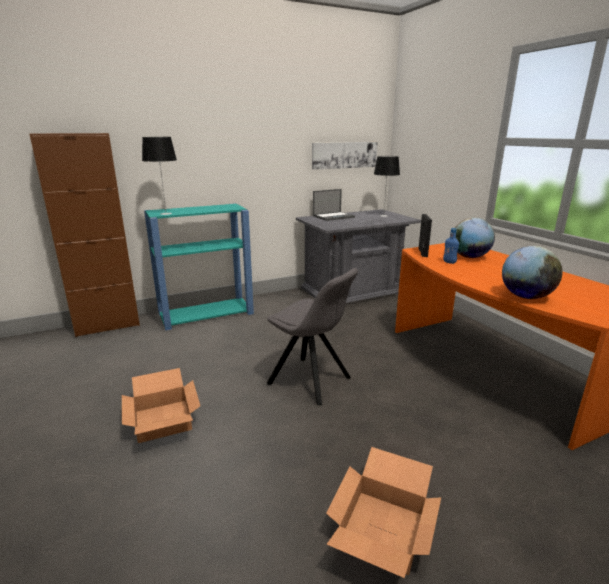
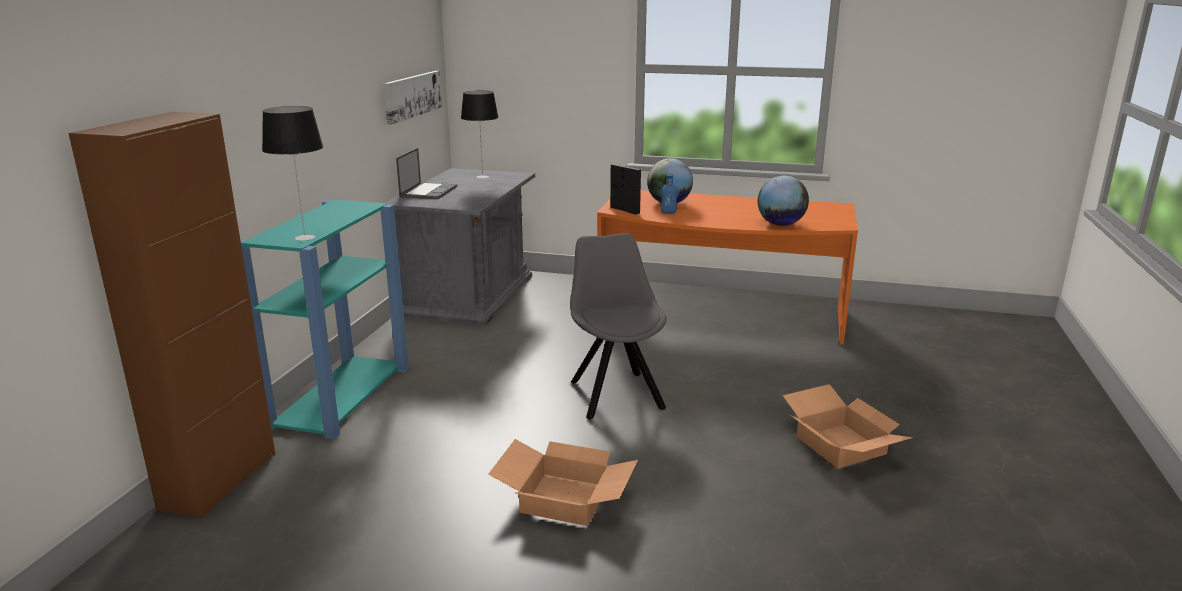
camera: 50 degrees left, 0 degrees up
(310, 380) = (615, 394): grey chair -> grey chair turned 90 degrees counterclockwise

